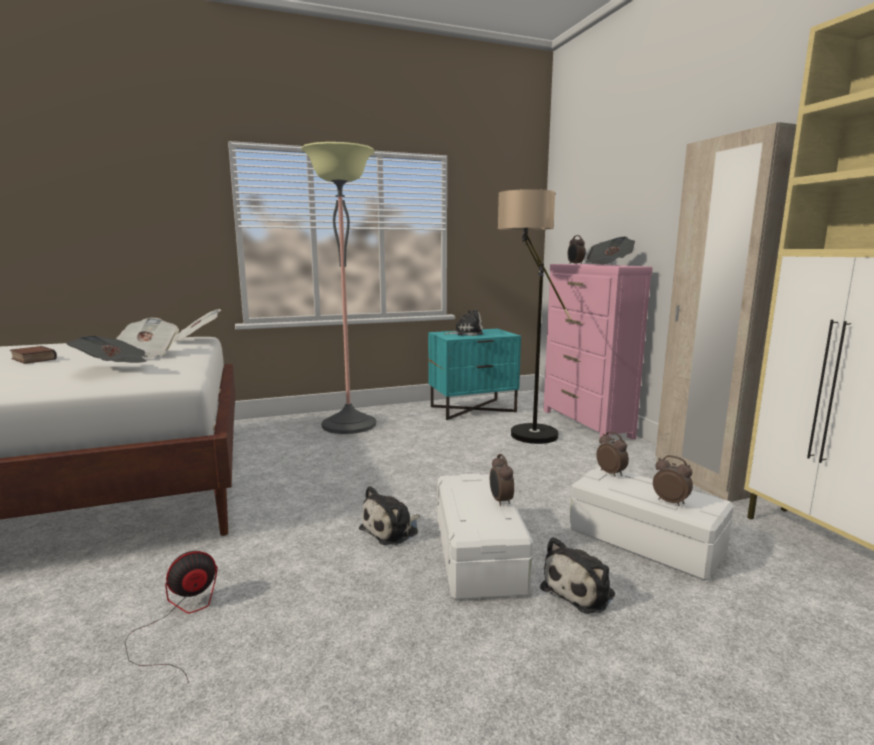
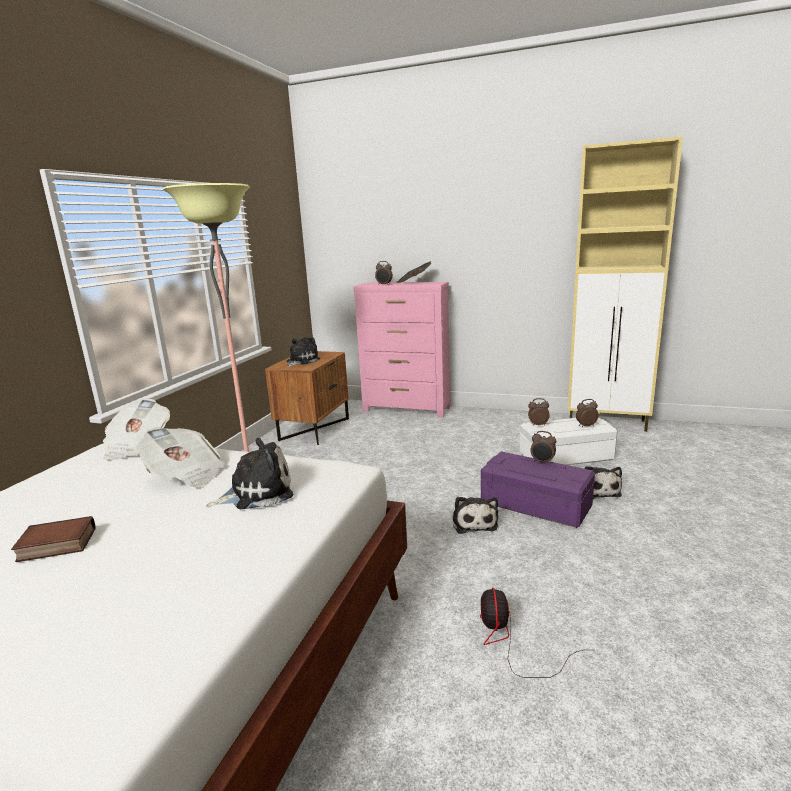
camera: 50 degrees left, 5 degrees up
(115, 369) = (257, 492): newspaper -> plush toy
(473, 409) = (314, 429): turquoise nightstand -> brown nightstand
(480, 555) = (536, 504): white storage box -> purple storage box
(525, 429) = (383, 428): floor lamp -> none
(701, 480) = (521, 416): beige wardrobe -> none

